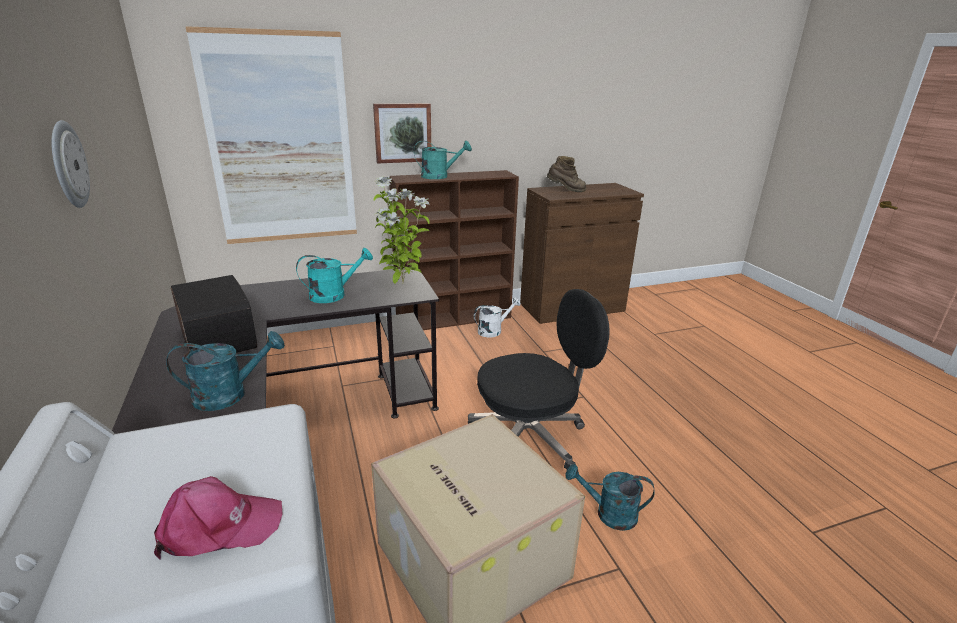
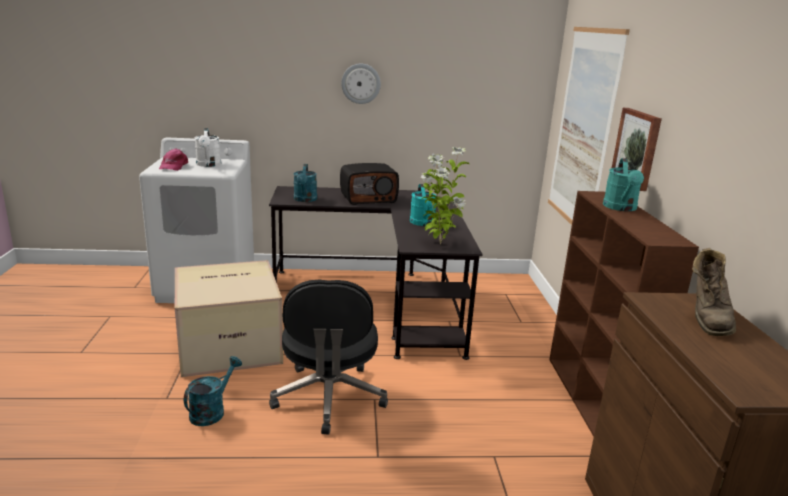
camera: 105 degrees right, 5 degrees down
(493, 330) = (558, 426): white watering can -> white watering can (208, 165)

